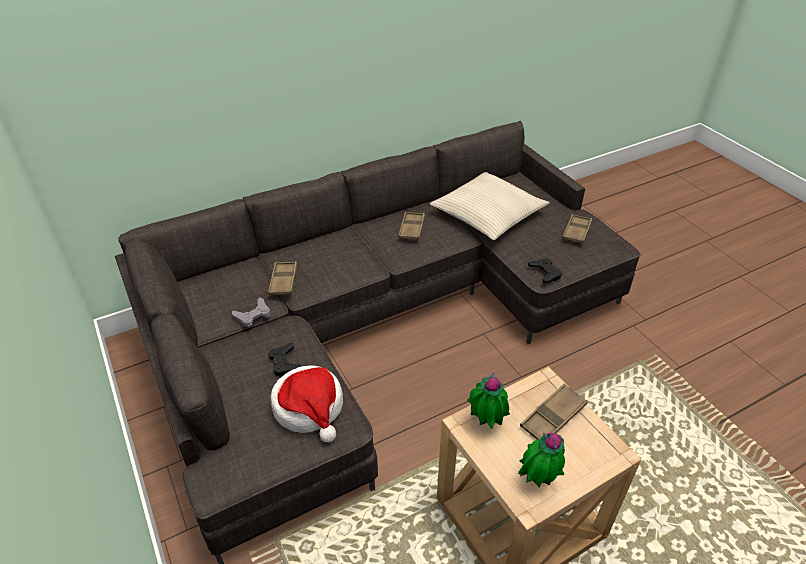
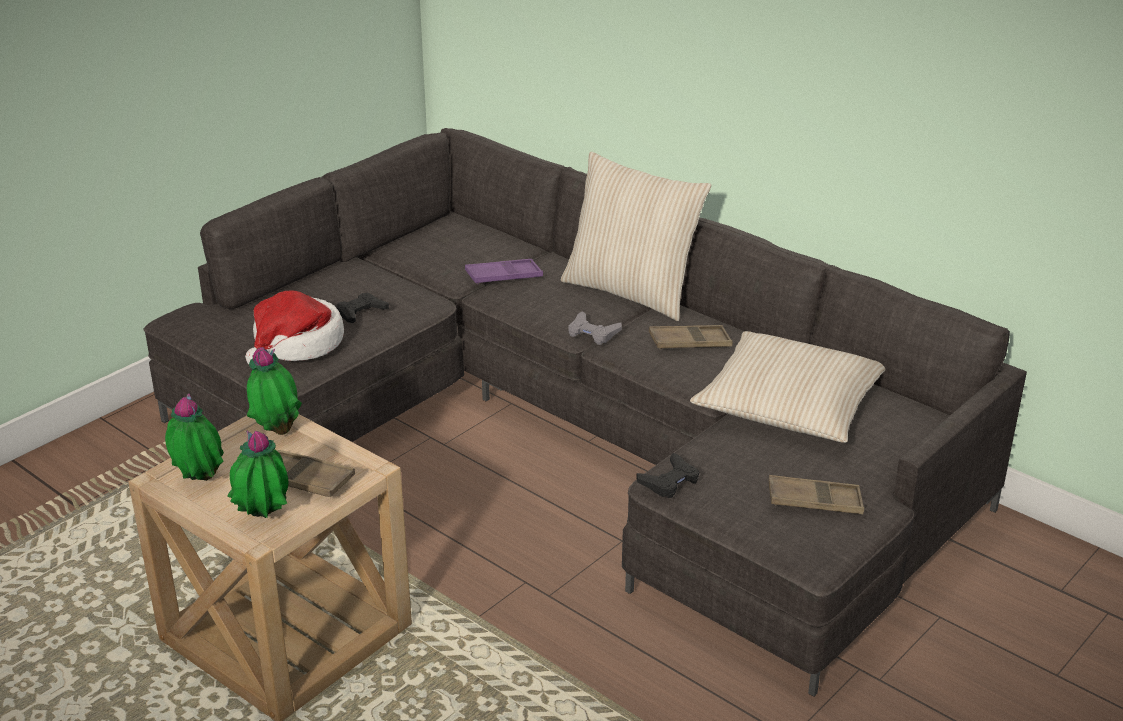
camera: 70 degrees right, 10 degrees down
(253, 315) = (430, 274): grey game controller -> grey game controller (592, 333)
(283, 281) = (504, 276): brown tray -> purple tray
(340, 234) = (631, 292): none -> beige pillow
(593, 448) = (263, 519): none -> potted plant

